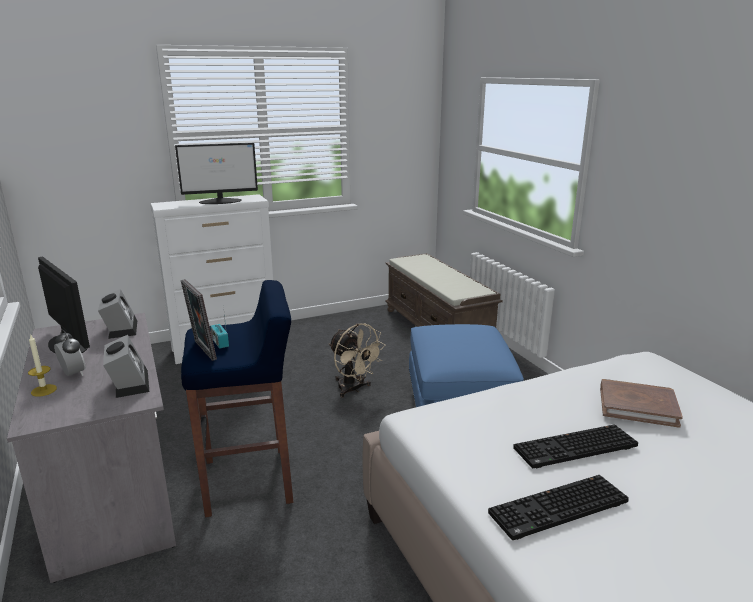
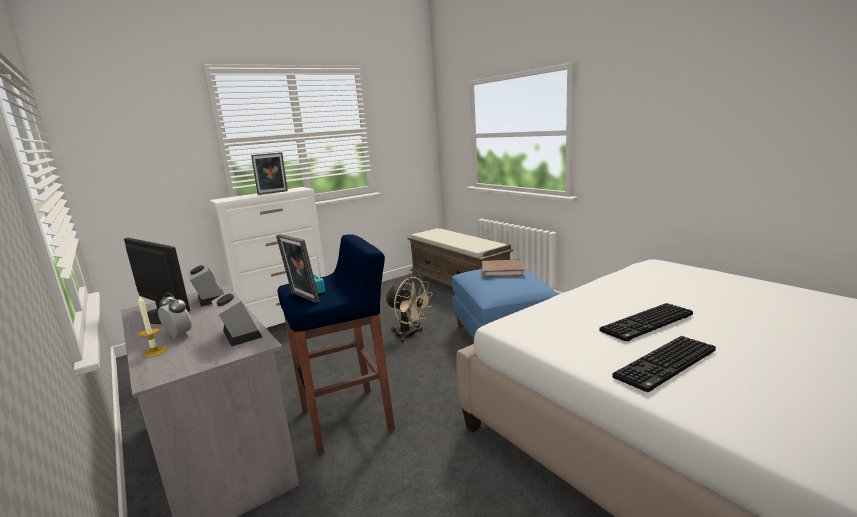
camera: 10 degrees left, 5 degrees down
(221, 201) = (273, 193): monitor -> picture frame
(637, 406) = (673, 289): brown book -> brown book (502, 271)

